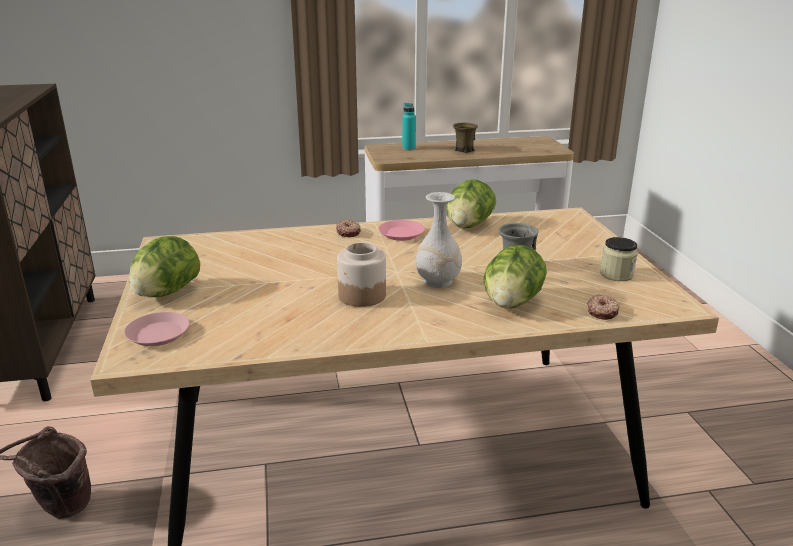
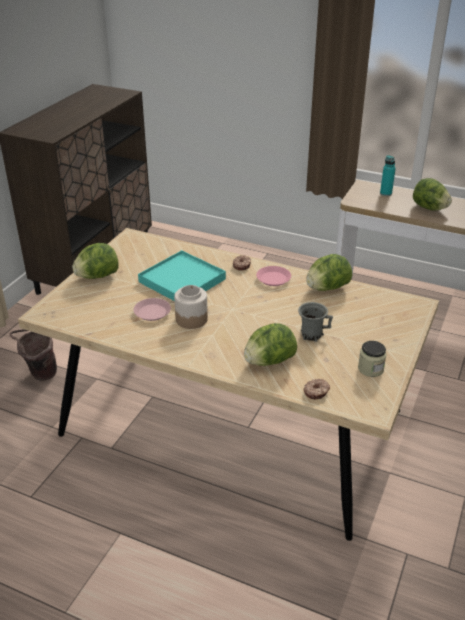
camera: 35 degrees right, 10 degrees up
(158, 334) = (68, 303): pink plate -> pink plate (152, 312)
(295, 264) = (182, 280): none -> turquoise tray
(437, 282) = (246, 327): white vase -> none
(464, 150) = (429, 208): brown mug -> lettuce

